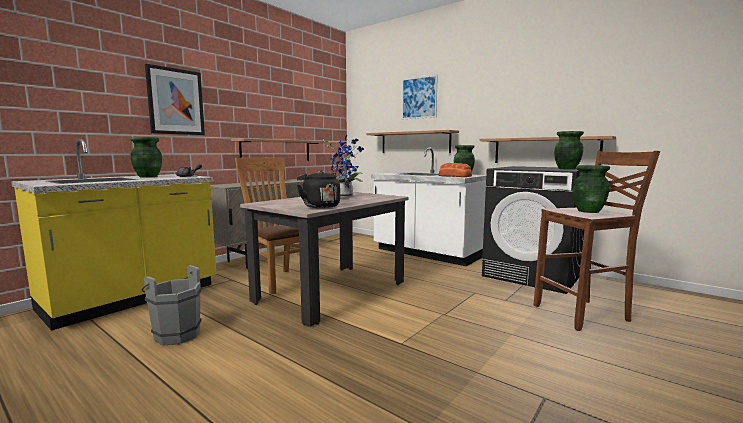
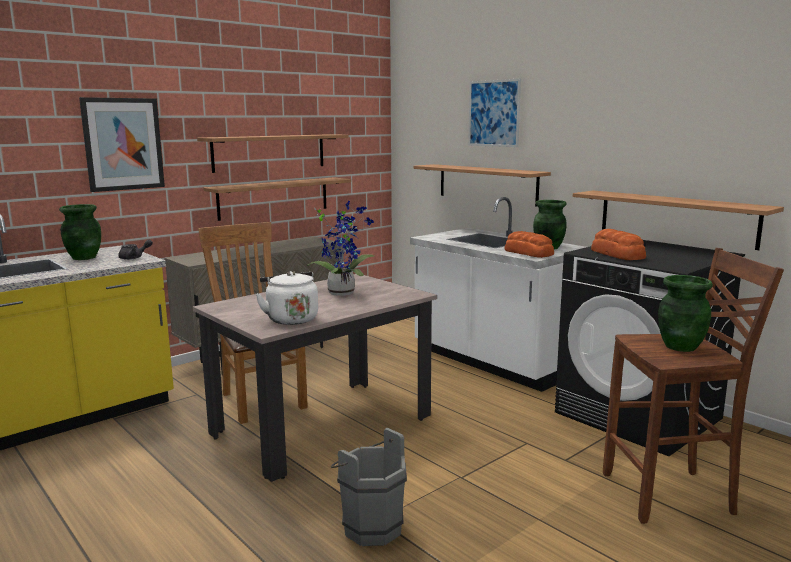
camera: 10 degrees right, 5 degrees up
(176, 334) = (106, 477): grey bucket -> grey bucket (369, 526)
(274, 120) = (269, 152): none -> shelf
(319, 206) = (290, 319): black kettle -> white kettle
(521, 168) = (617, 254): none -> bread
(566, 169) = (688, 261): green vase -> none

